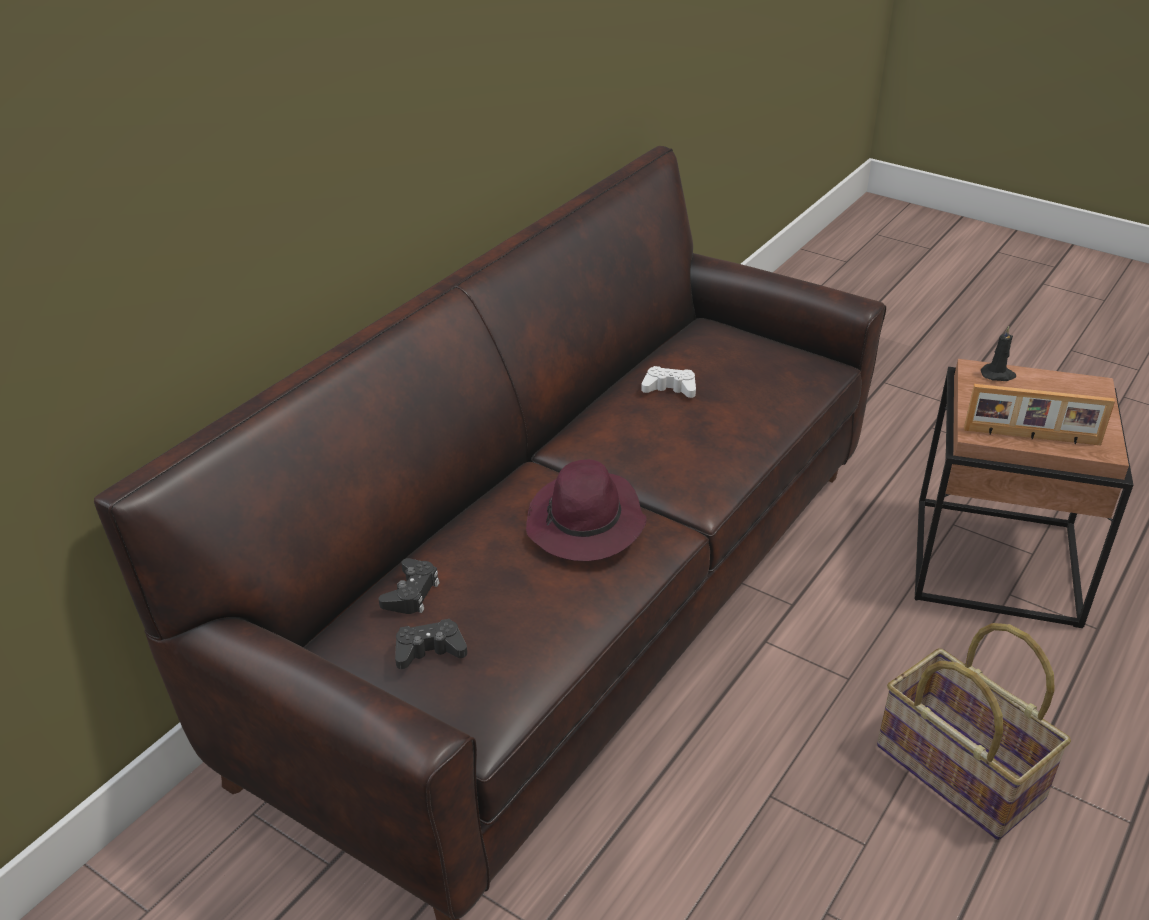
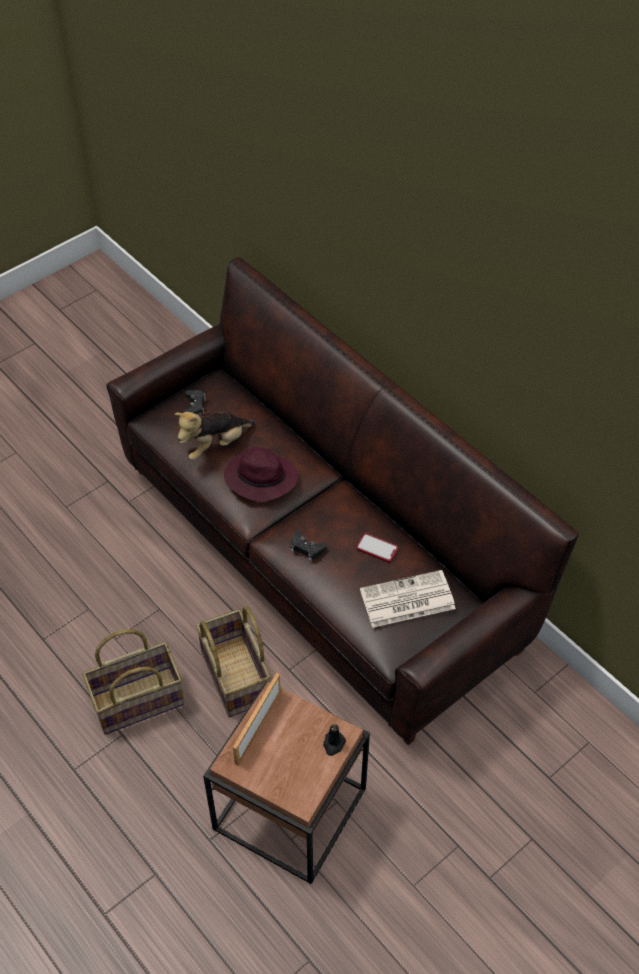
camera: 105 degrees right, 15 degrees up
(411, 593) = (234, 404): black game controller -> black game controller (306, 548)
(526, 597) = (215, 445): none -> plush toy
(669, 388) = (377, 549): white game controller -> phone
(741, 355) = (406, 600): none -> newspaper
(838, 659) = (237, 676): none -> basket

